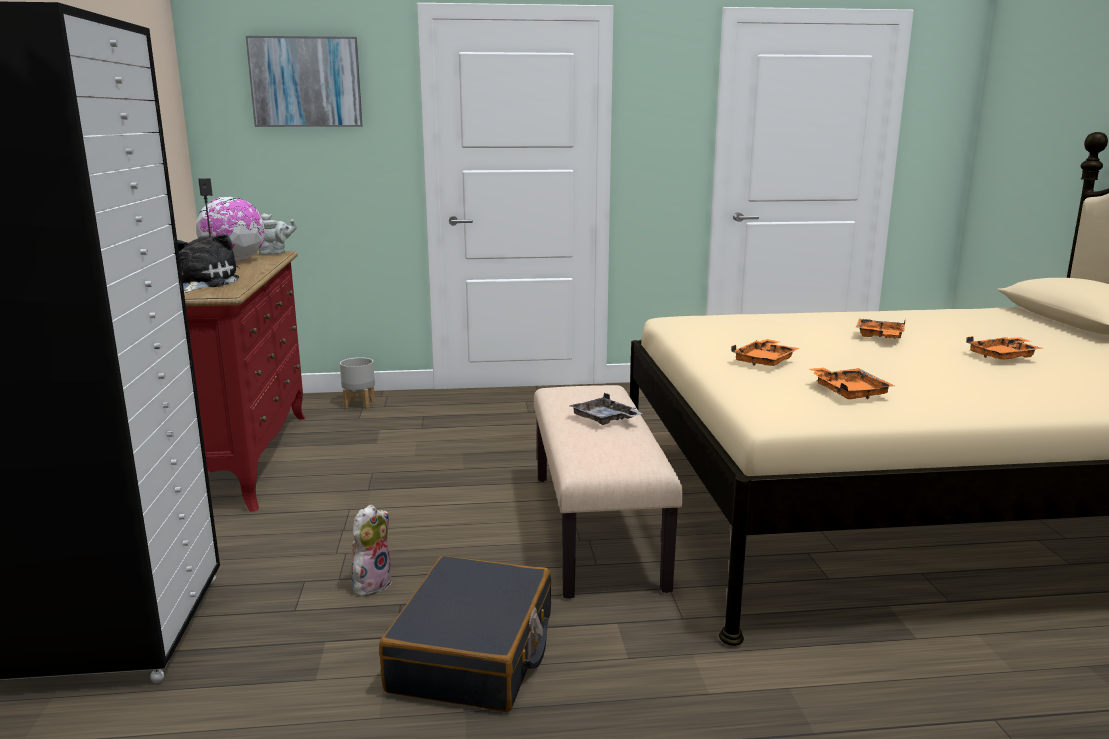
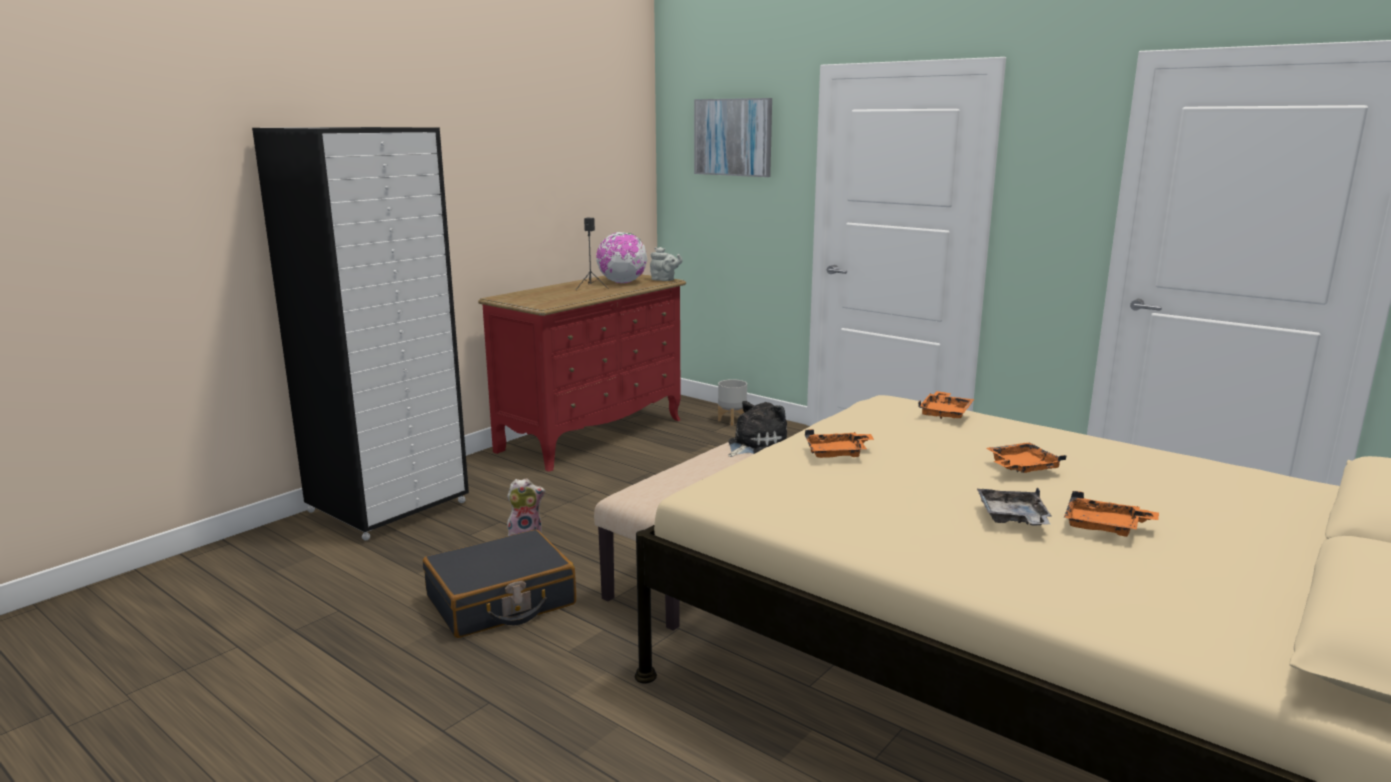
camera: 45 degrees right, 0 degrees up
(201, 284) = (554, 296): plush toy -> plush toy (755, 445)
(604, 419) = (719, 470): grey tray -> grey tray (1012, 518)
(848, 392) = (817, 497): orange tray -> orange tray (945, 413)

